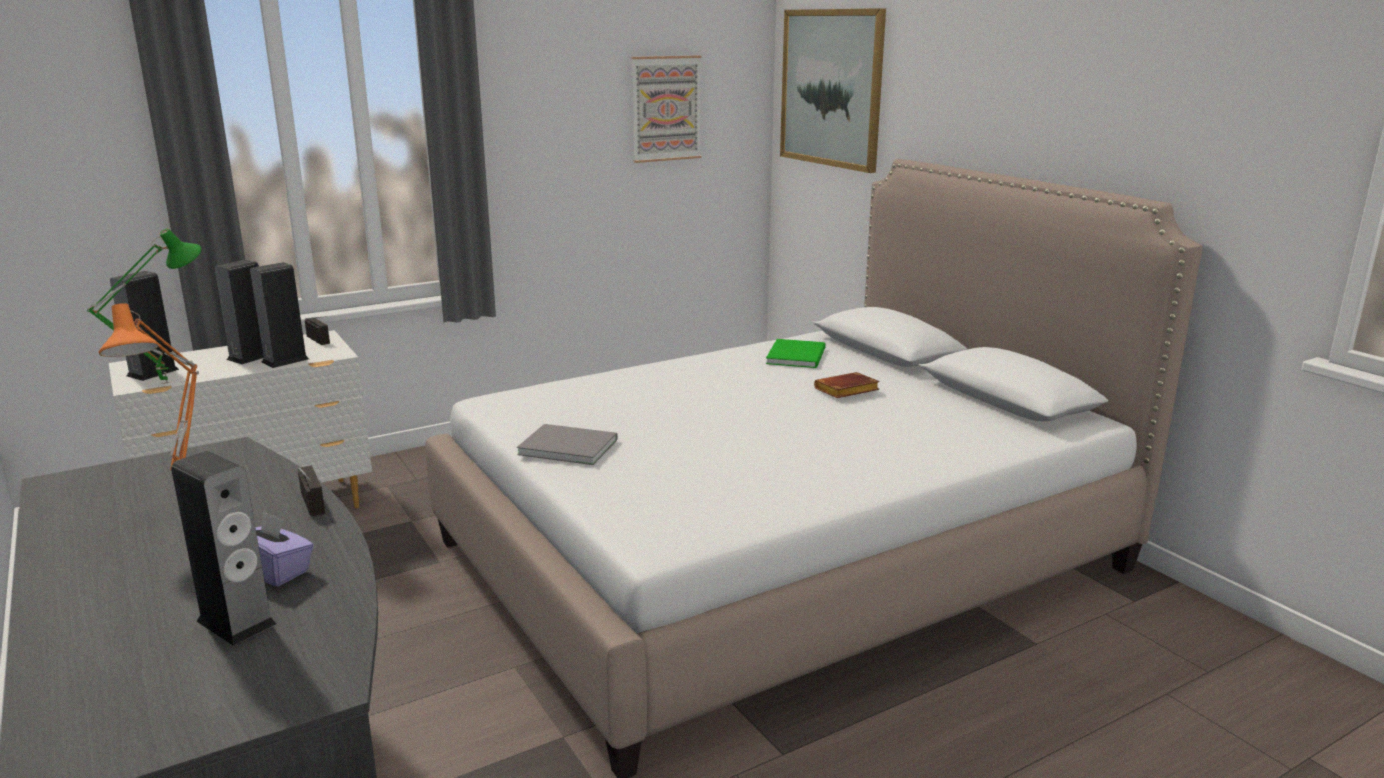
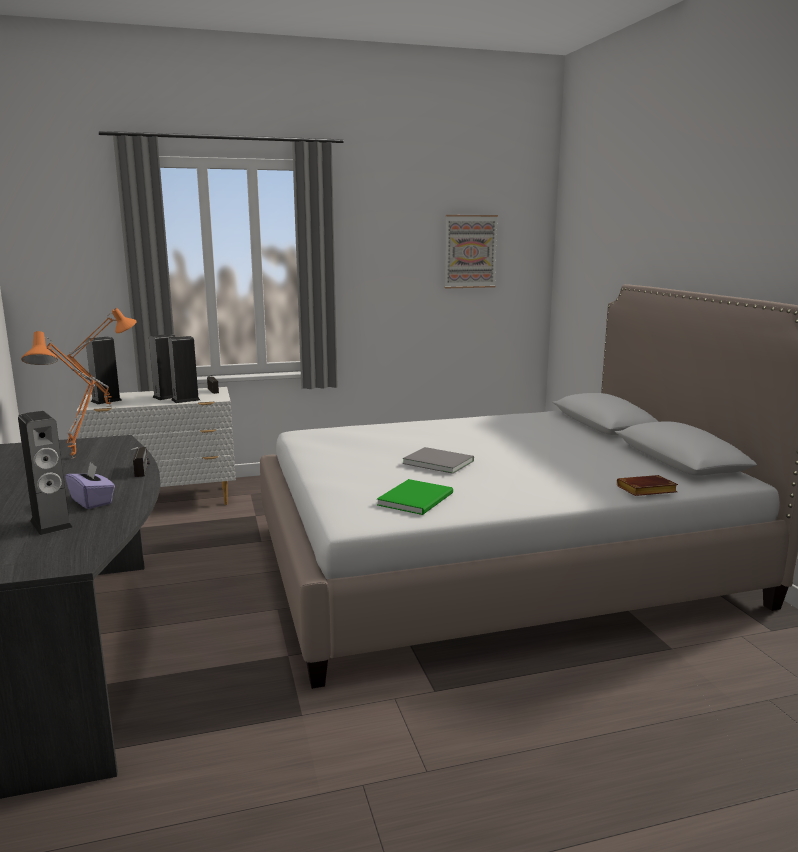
camera: 15 degrees right, 5 degrees down
(165, 382) = (109, 406): green table lamp -> orange table lamp
(566, 446) = (332, 460): grey book -> grey book (437, 461)
(798, 355) = (533, 422): green book -> green book (418, 499)
(831, 88) = (589, 237): picture -> none
(846, 391) = (553, 446): brown book -> brown book (645, 491)

